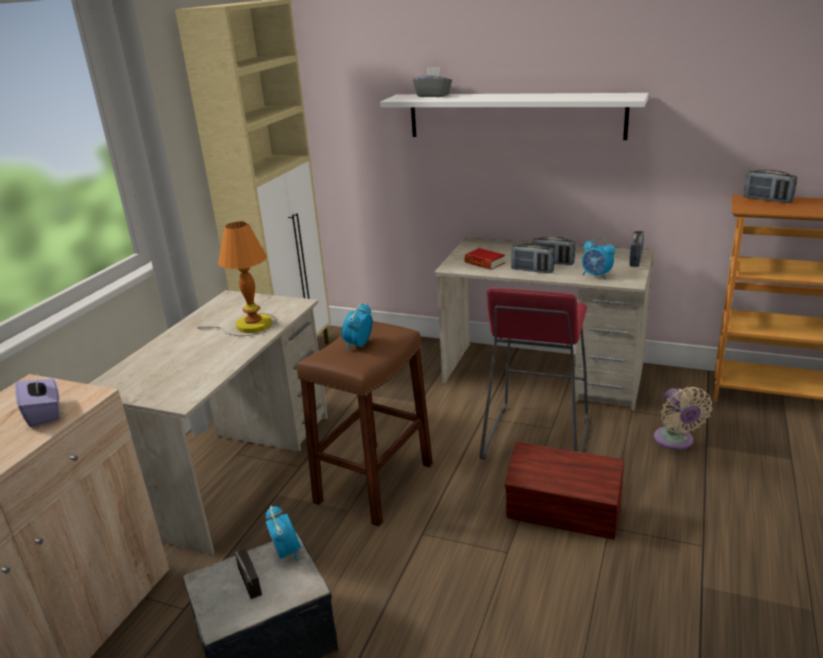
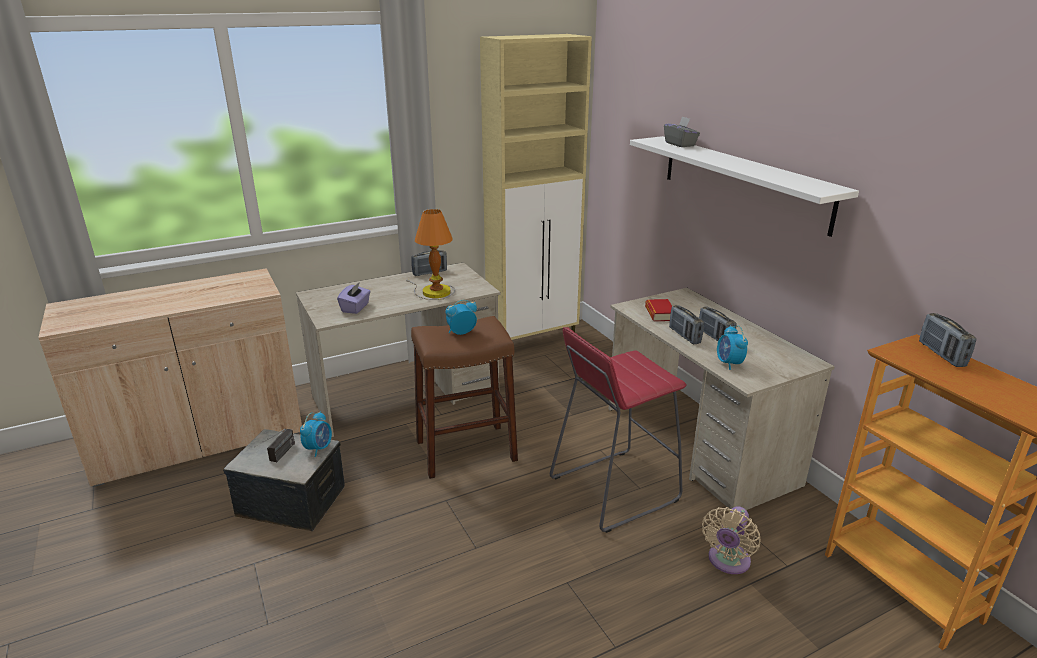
camera: 40 degrees right, 0 degrees up
(44, 413) = (235, 292): purple tissue box -> purple tissue box (355, 308)
(564, 514) = (550, 551): brown storage box -> none
(635, 260) = (794, 367): radio -> radio (430, 273)

